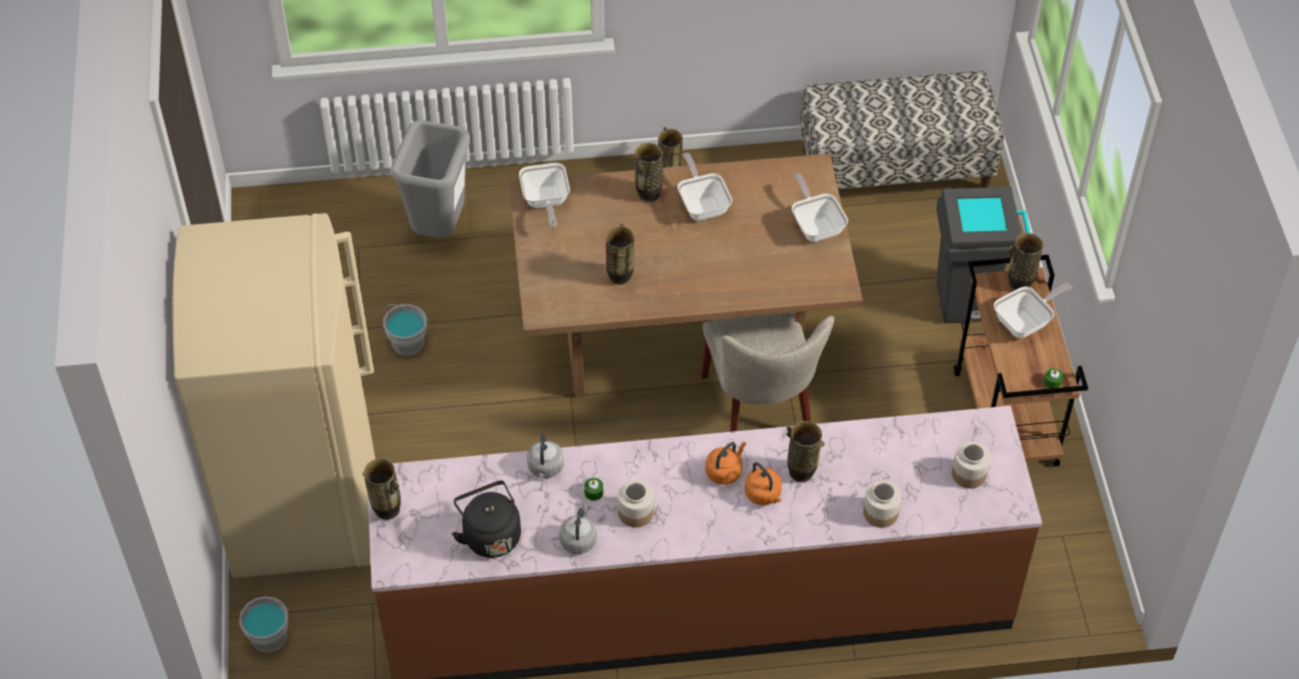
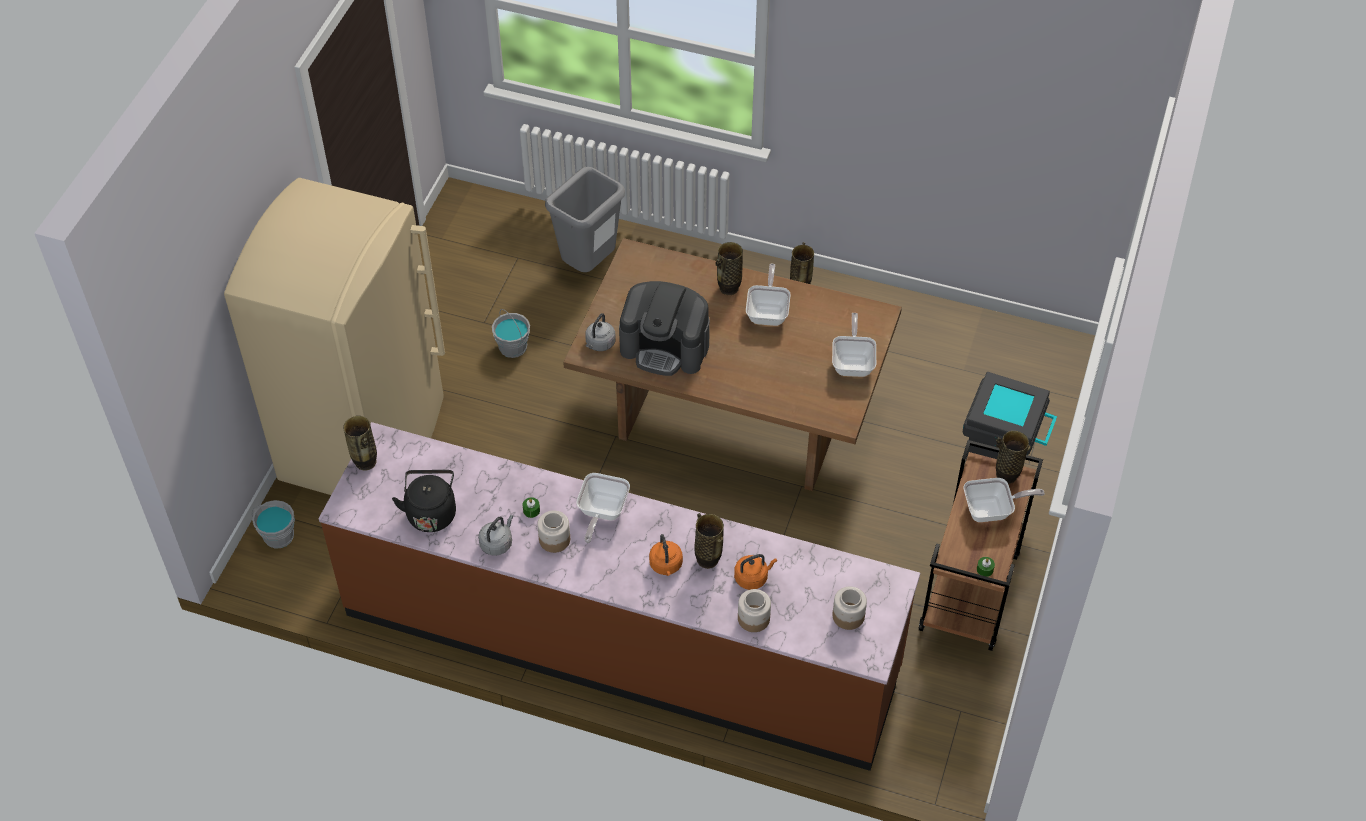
camera: 25 degrees right, 0 degrees up
(545, 202) = (641, 265): frying pan -> frying pan (601, 513)
(545, 468) = (505, 477): grey kettle -> grey kettle (599, 344)
(620, 276) = (665, 347): vase -> coffee machine
(725, 471) = (646, 534): orange kettle -> orange kettle (752, 578)
(761, 413) = (762, 508): beige chair -> none
(895, 169) = (996, 347): bench -> none

